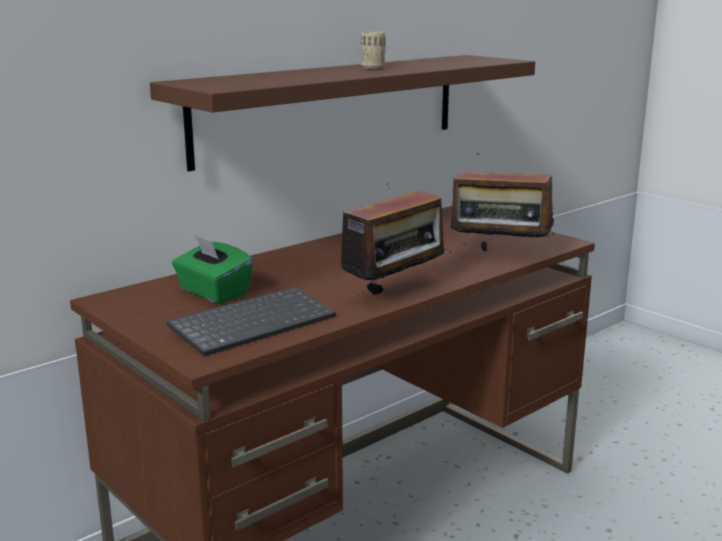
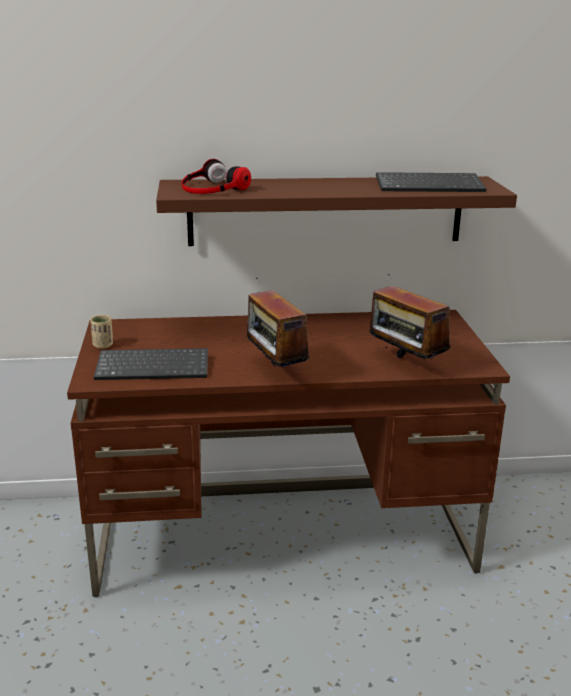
camera: 35 degrees right, 5 degrees up
(213, 293) = (167, 338): green tissue box -> none
(242, 80) = (212, 188): none -> headphones
(373, 67) = (347, 185): beige cup -> beige cup (103, 345)
(395, 292) = (275, 372): radio -> radio turned 75 degrees clockwise
(446, 62) = (430, 185): none -> keyboard

